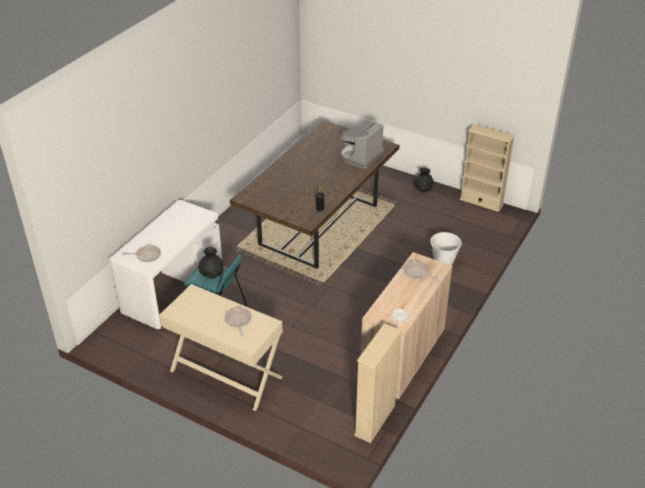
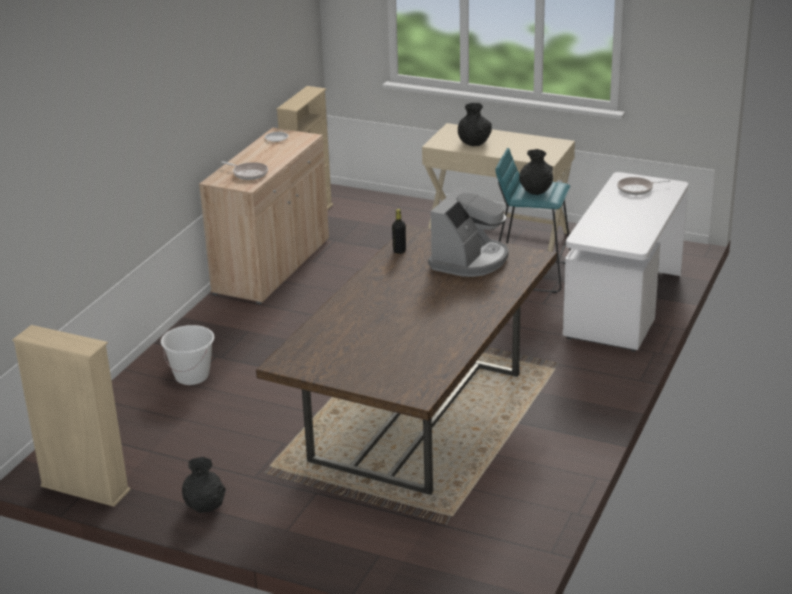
camera: 175 degrees right, 10 degrees down
(238, 321) = (475, 143): frying pan -> black vase
(360, 156) = (337, 338): coffee machine -> coffee machine (470, 260)

